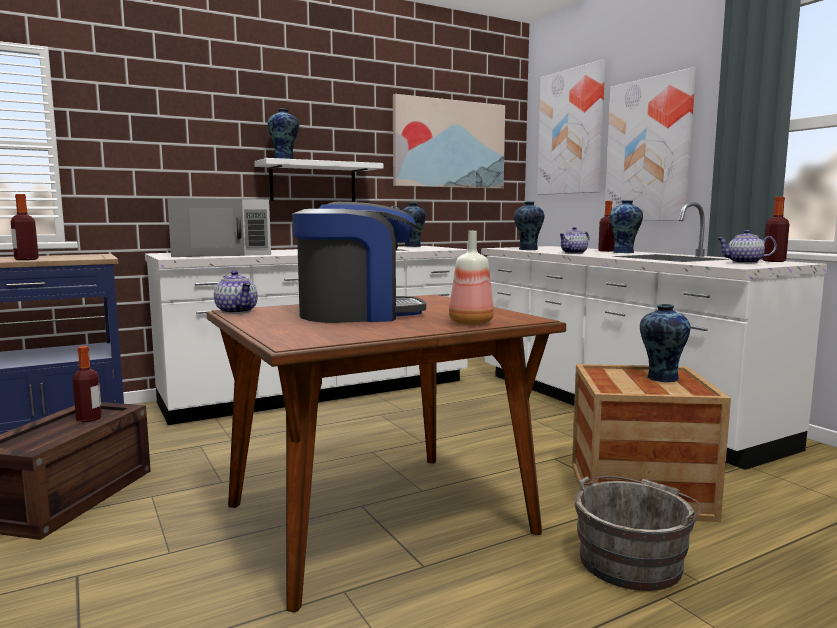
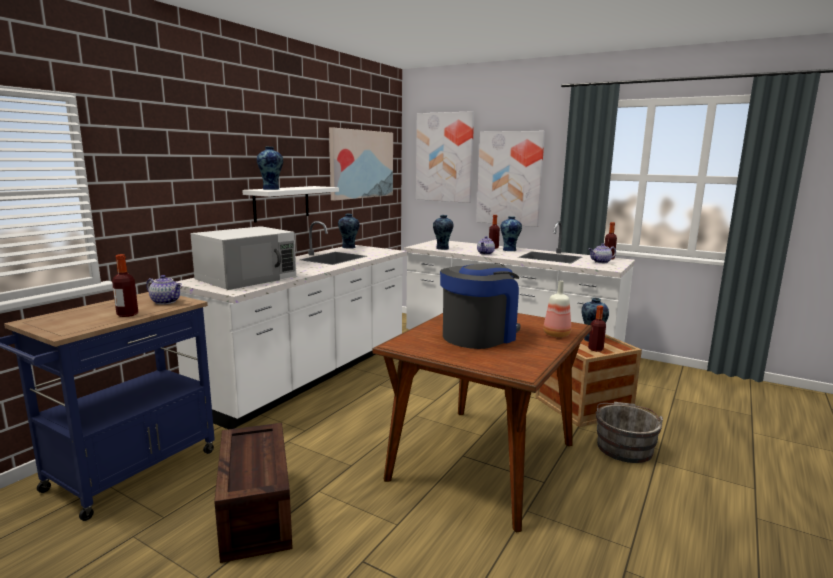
camera: 30 degrees left, 5 degrees up
(89, 419) = (256, 445): bottle -> bottle (595, 349)
(237, 311) = (400, 345): teapot -> teapot (166, 302)

